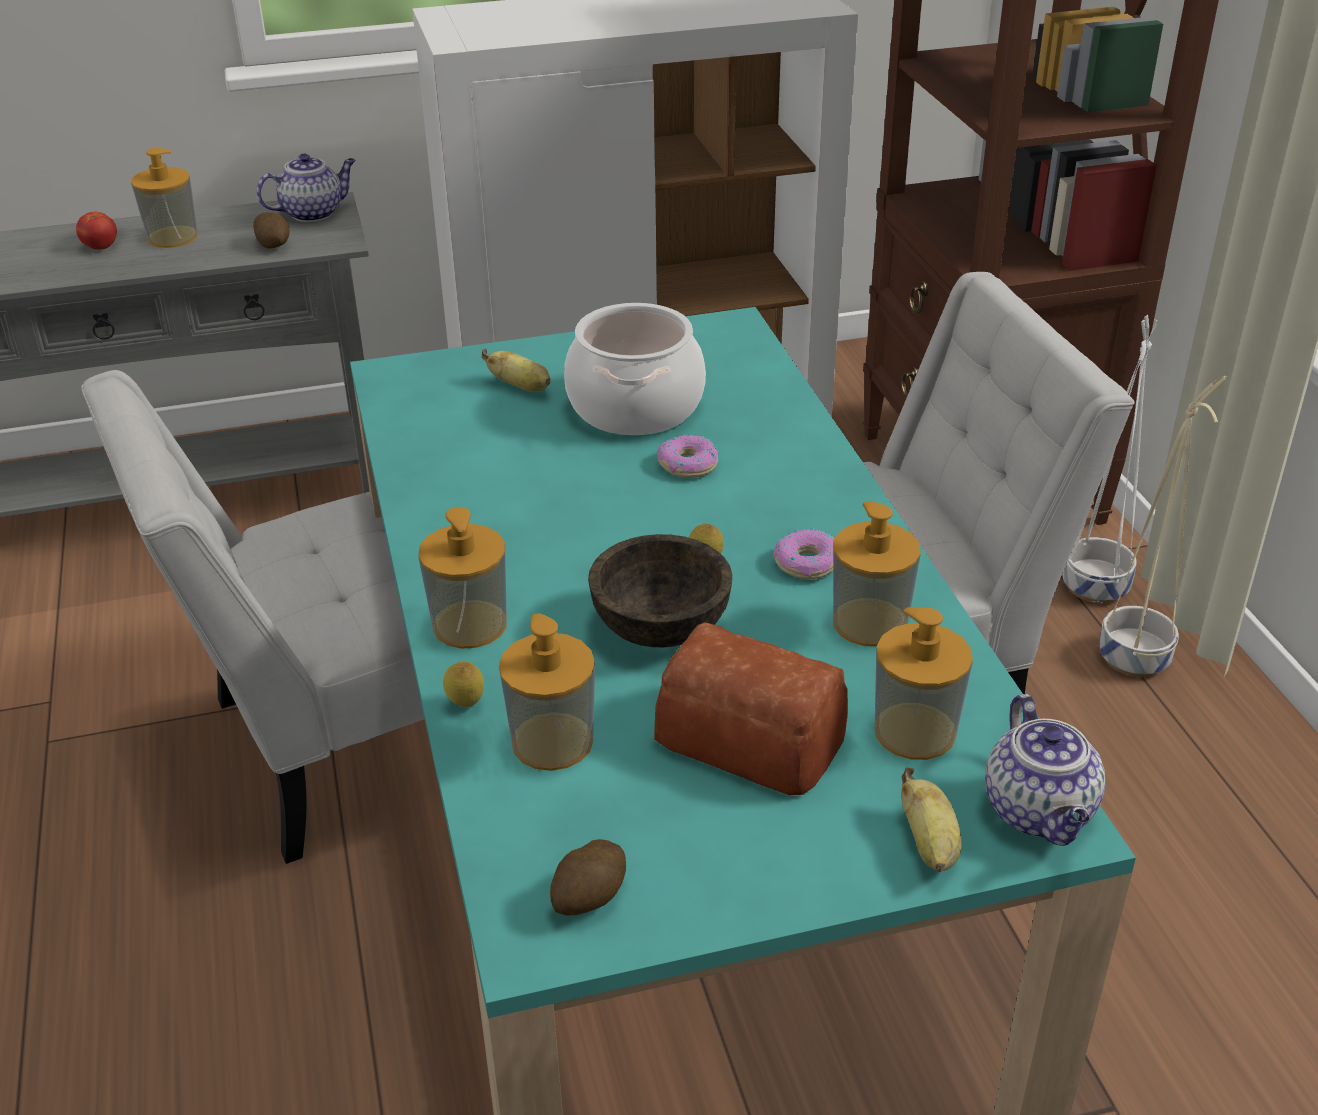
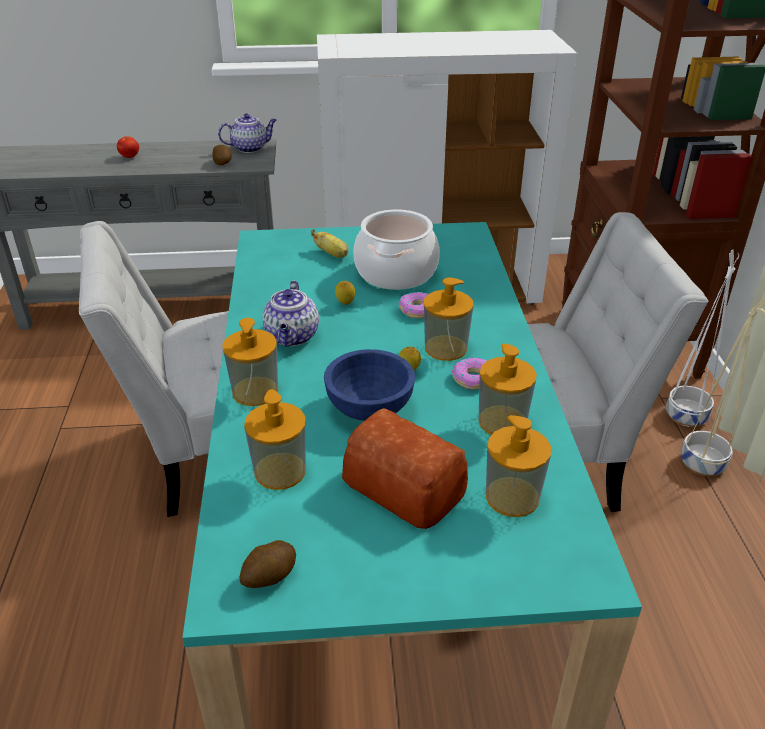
camera: 10 degrees right, 0 degrees up
(173, 237) = (170, 154): soap dispenser -> soap dispenser (445, 348)
(466, 705) = (236, 441): lemon -> lemon (345, 304)
(659, 627) = (369, 408): brown bowl -> blue bowl
(929, 845) = (501, 576): banana -> none
(1040, 813) = (583, 565): teapot -> teapot (292, 337)

